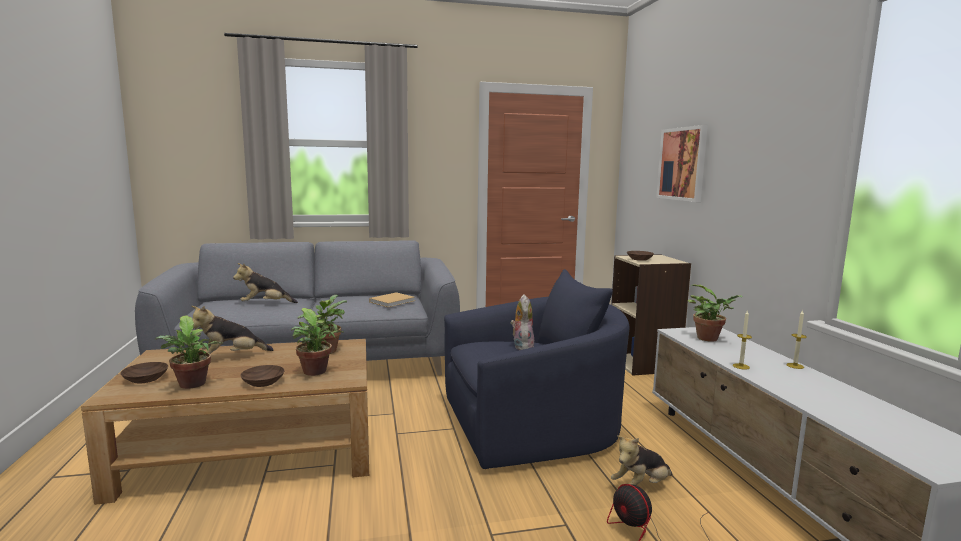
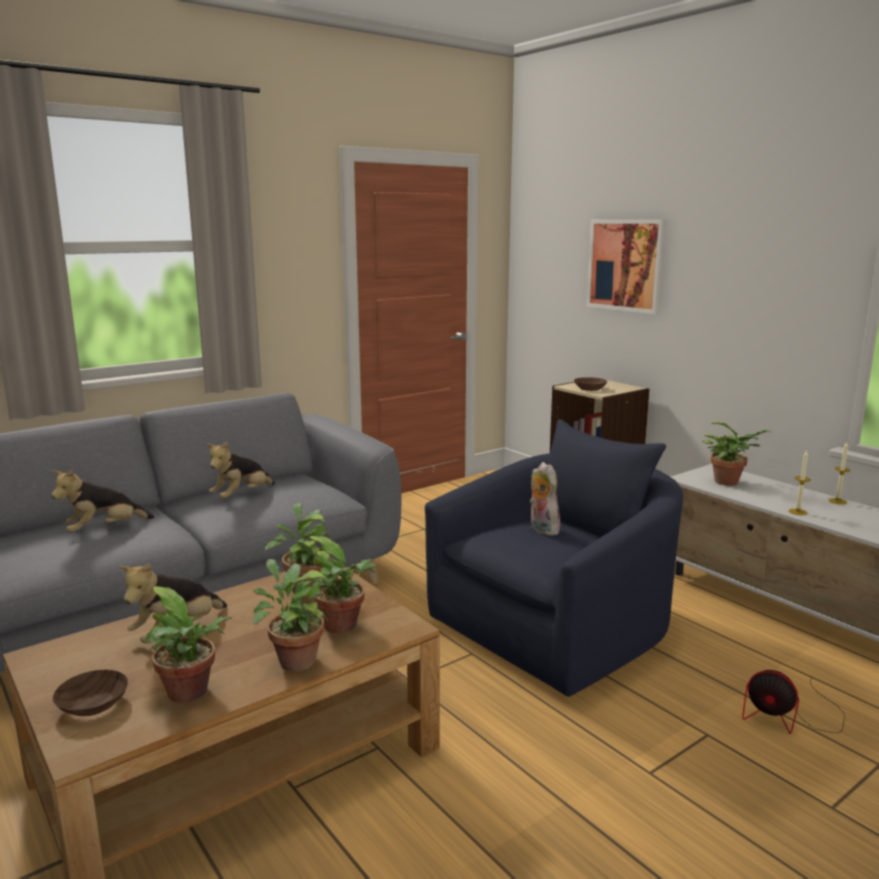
camera: 25 degrees left, 5 degrees up
(264, 382) = (293, 660): brown bowl -> potted plant
(393, 301) = (301, 490): beige book -> none
(641, 487) = (732, 668): plush toy -> plush toy (242, 496)

